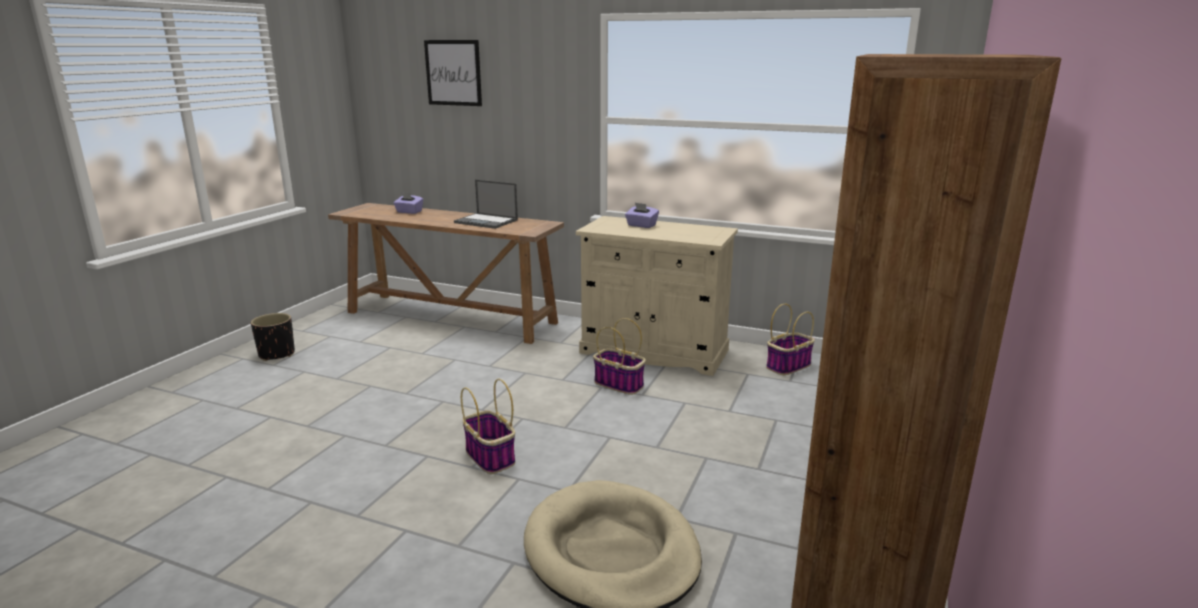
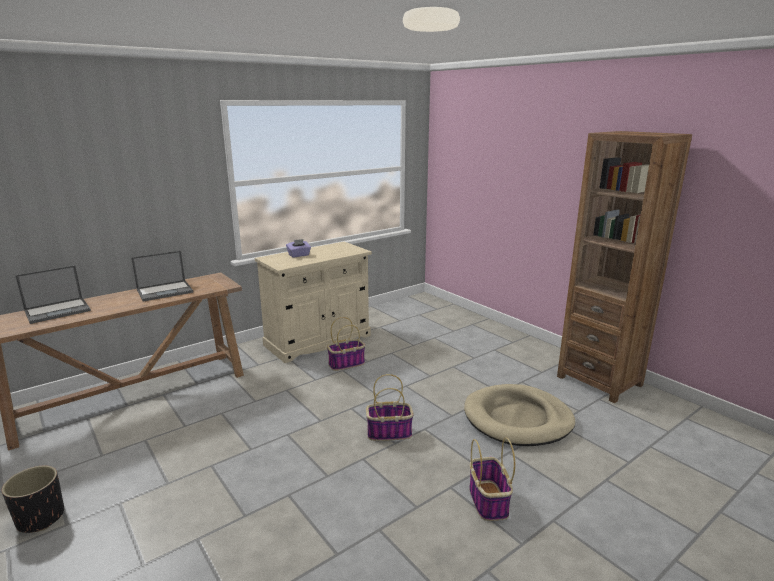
camera: 60 degrees left, 0 degrees up
(409, 212) = (58, 310): purple tissue box -> laptop
(453, 73) = (64, 157): picture -> none
(788, 366) = (384, 315): basket -> basket (487, 500)

